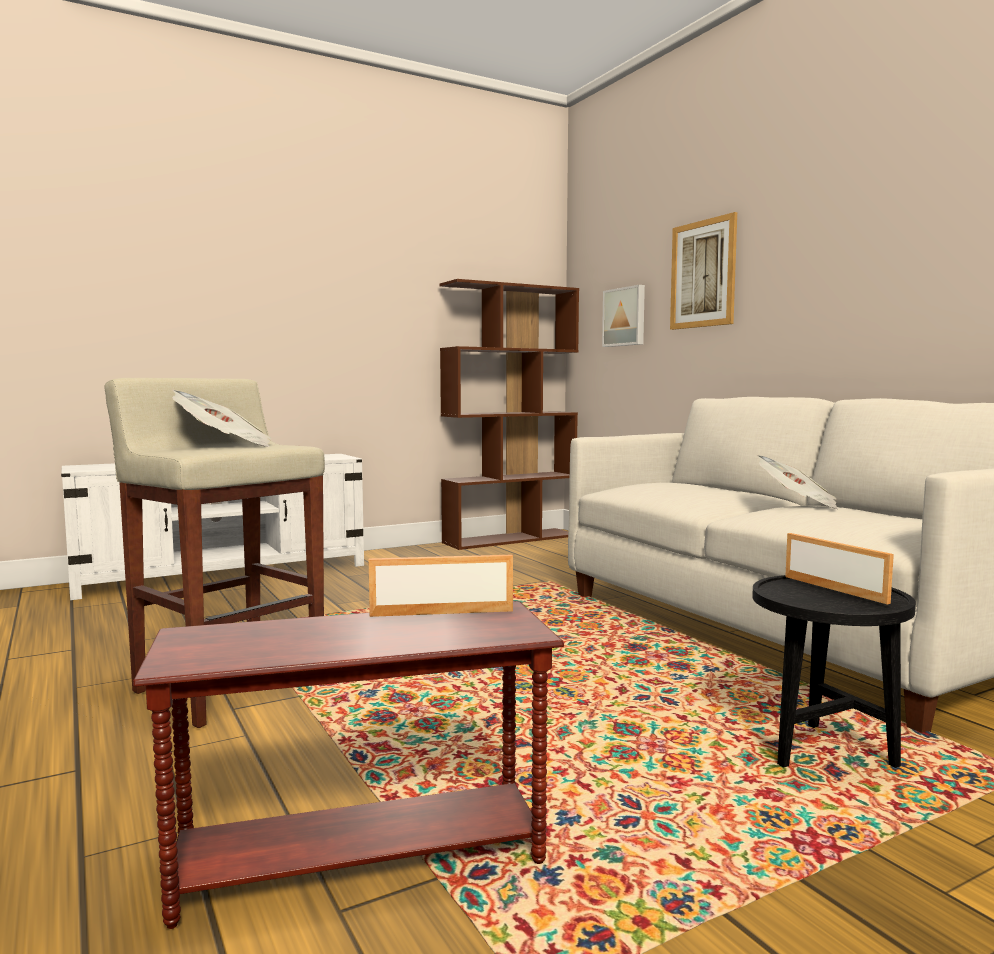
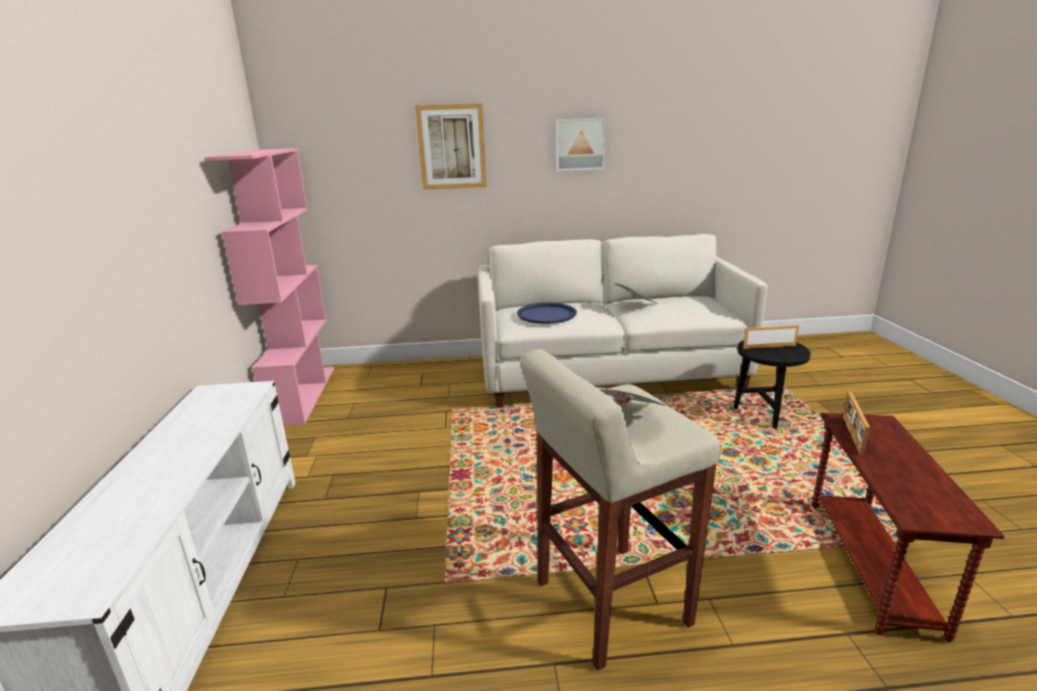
camera: 65 degrees left, 15 degrees up
(510, 539) = (302, 394): brown bookcase -> pink bookcase
(625, 317) = (361, 177): picture -> picture (579, 144)
(669, 486) = (546, 314): none -> blue tray

